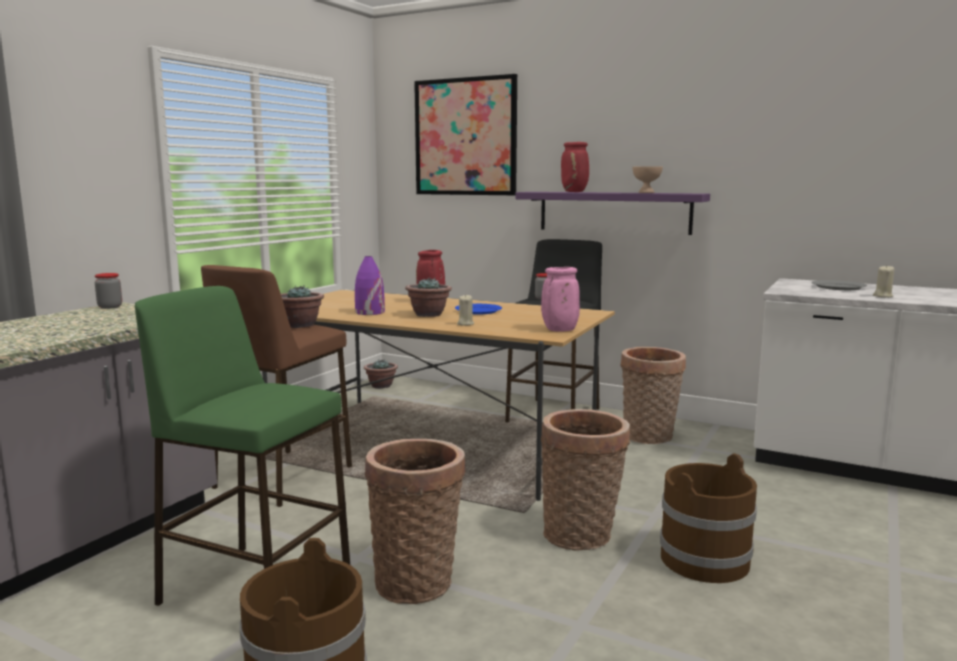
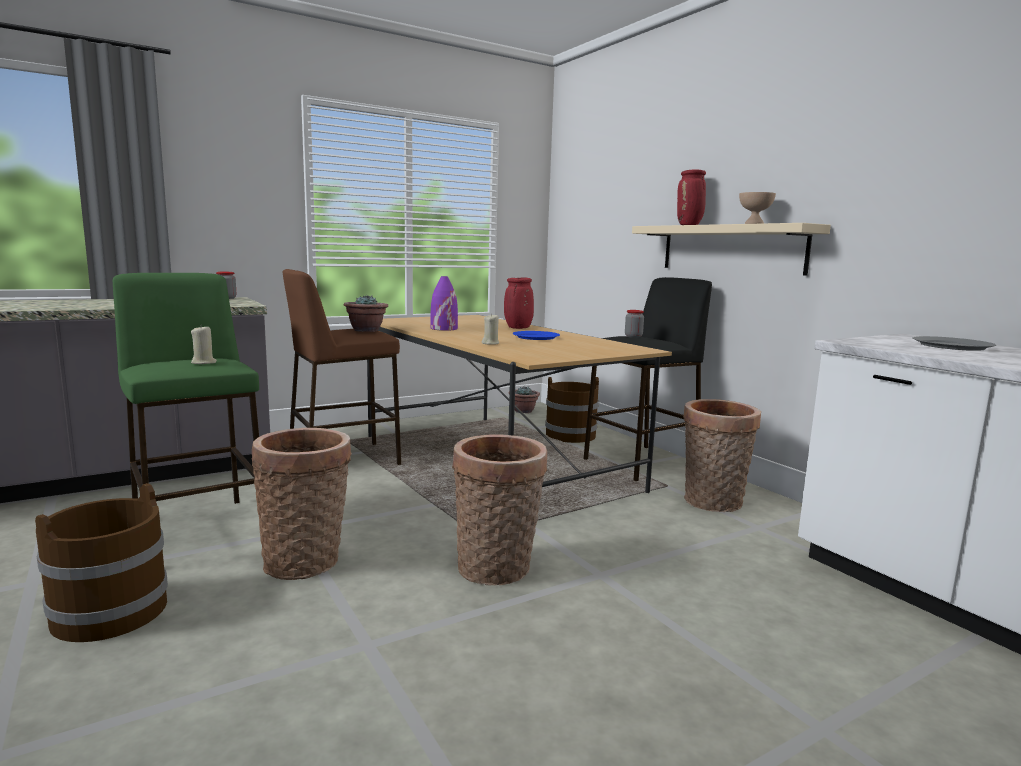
camera: 30 degrees right, 0 degrees up
(428, 315) = (483, 335): potted plant -> none
(465, 137) = (611, 174): picture -> none
(559, 330) = (558, 357): pink vase -> none
(613, 212) = (730, 248): purple shelf -> beige shelf
(704, 559) = (584, 632): brown bucket -> brown bucket (571, 435)
(882, 296) = (986, 358): beige candle -> beige candle (204, 362)

